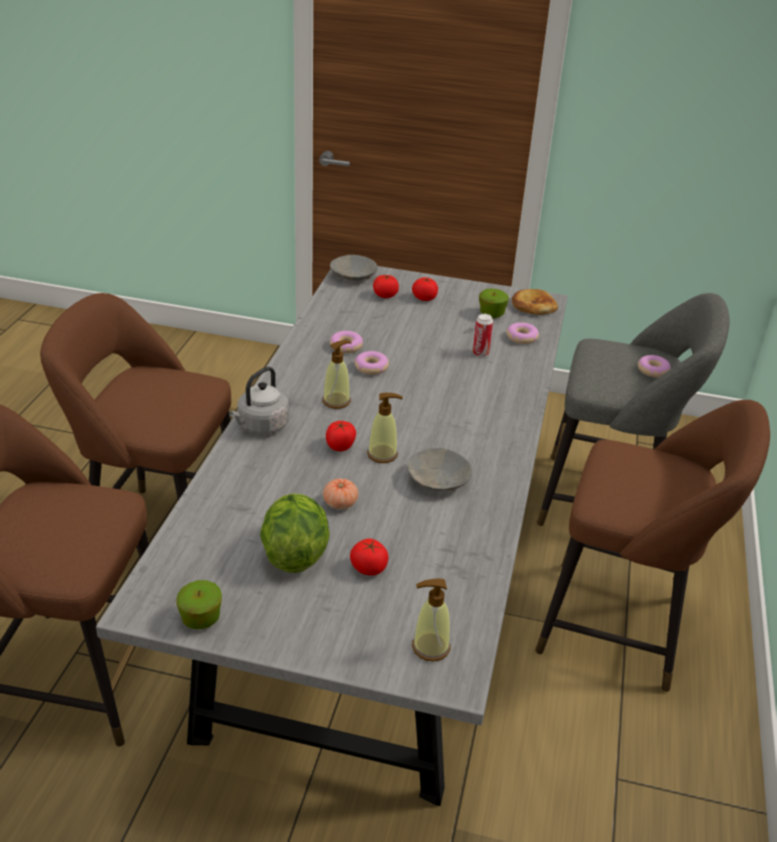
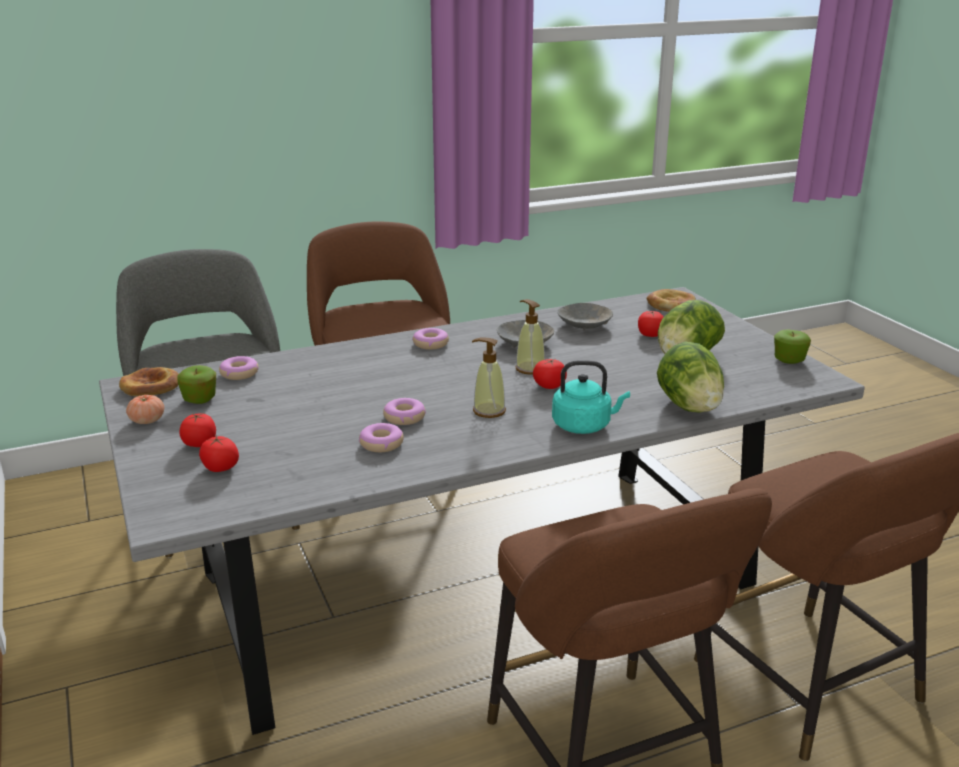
camera: 125 degrees left, 10 degrees down
(217, 490) = (689, 406): none -> lettuce
(261, 426) = (584, 426): grey kettle -> turquoise kettle
(340, 503) = (612, 362): tomato -> tomato (147, 420)
(353, 276) = (183, 509): grey bowl -> grey bowl (585, 325)
(430, 647) = (671, 305): soap dispenser -> bread
(480, 353) = (300, 381): can -> none
(653, 370) = (199, 343): donut -> donut (431, 344)

